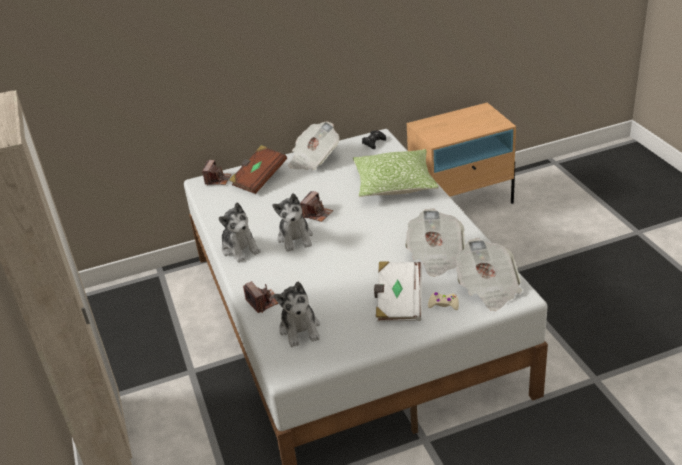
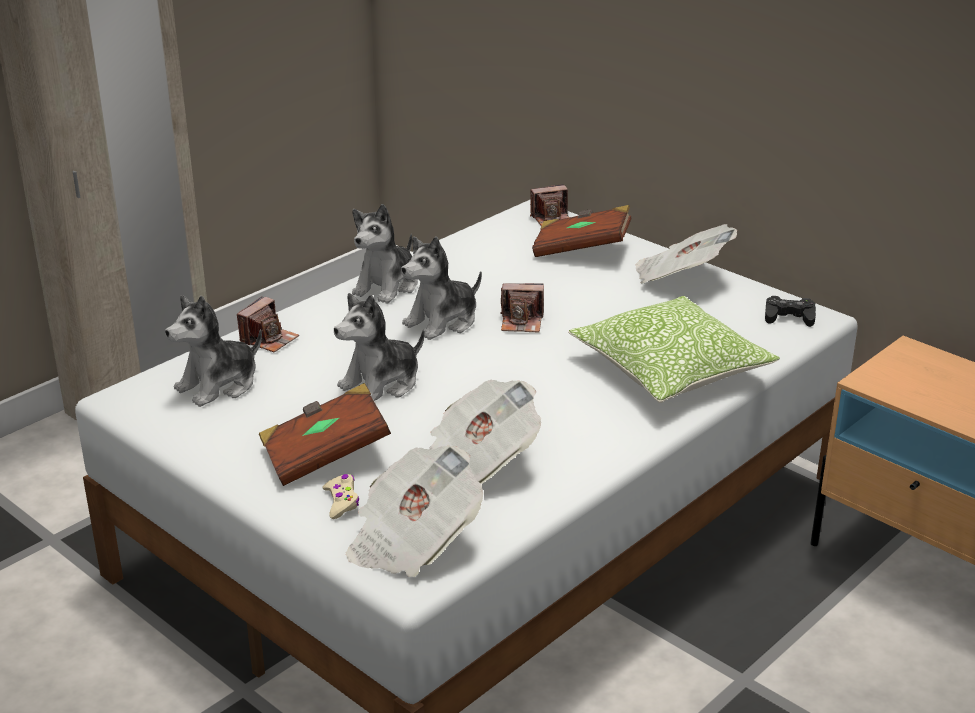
camera: 60 degrees right, 5 degrees down
(343, 271) = (381, 384): none -> plush toy
(398, 302) = (325, 455): white book -> brown book

